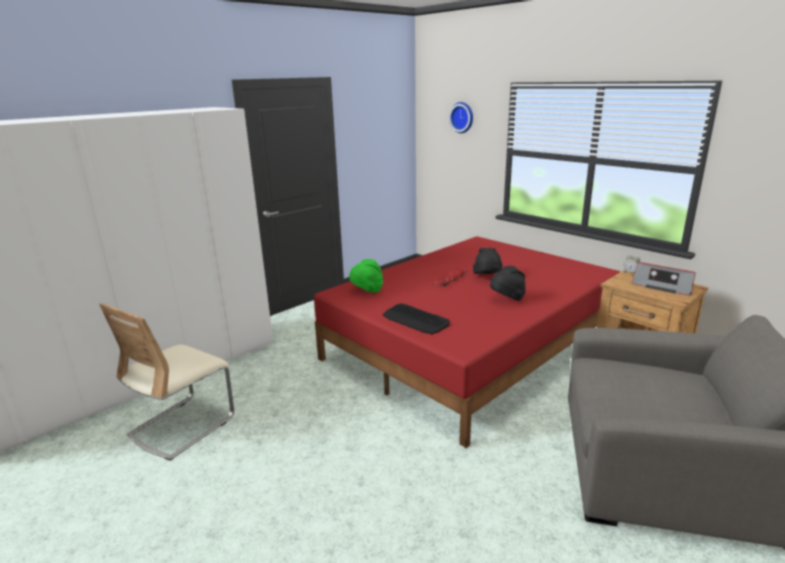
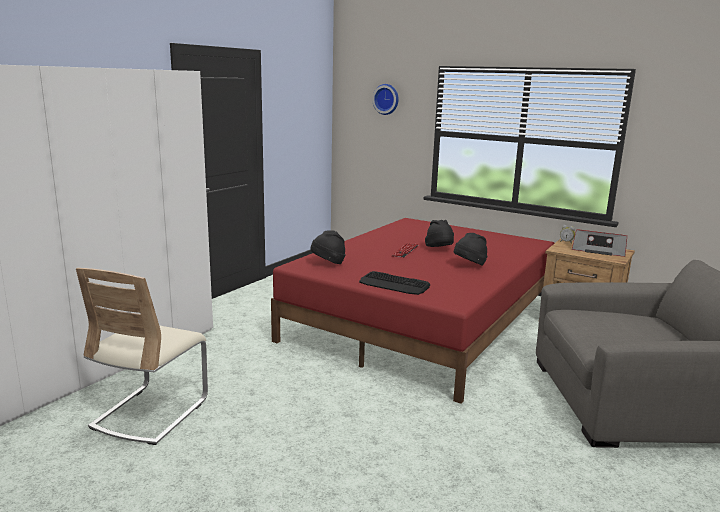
camera: 15 degrees left, 5 degrees down
(367, 291) = (328, 263): green hat -> black hat

